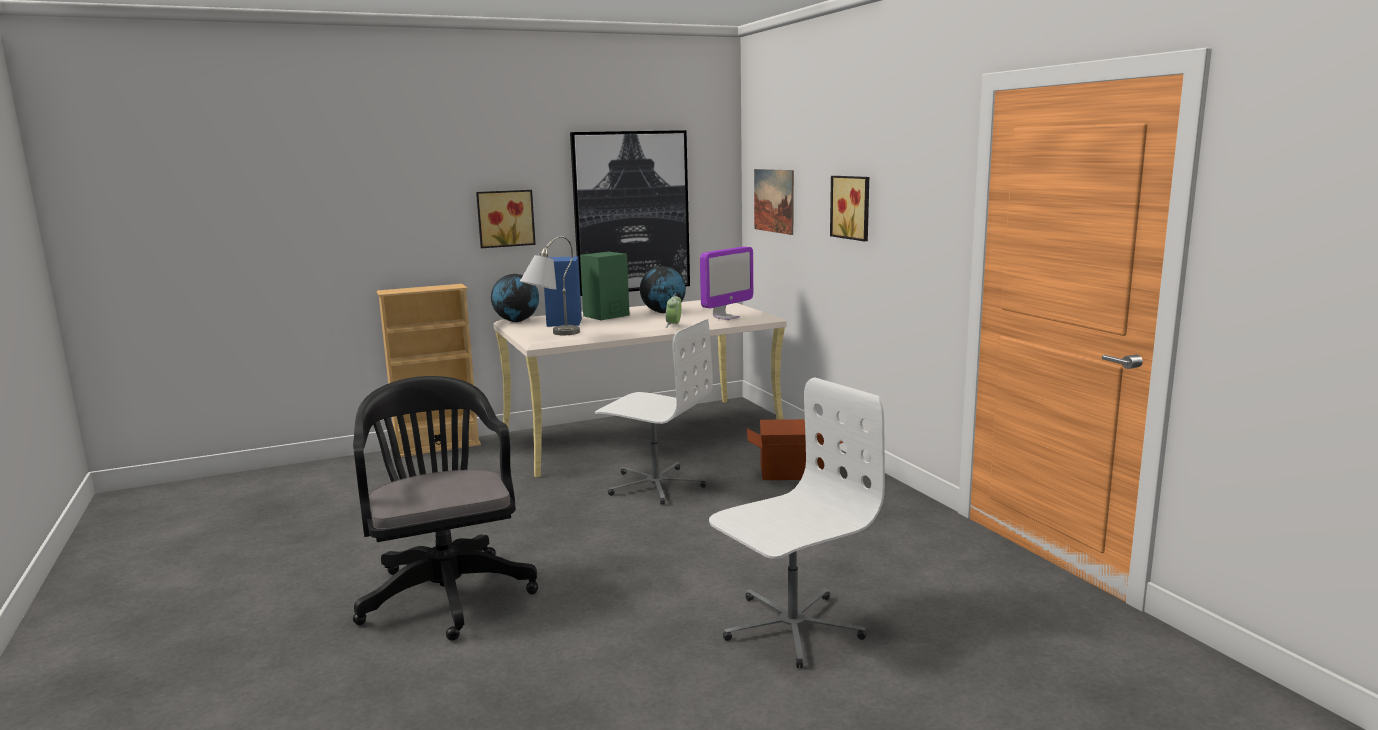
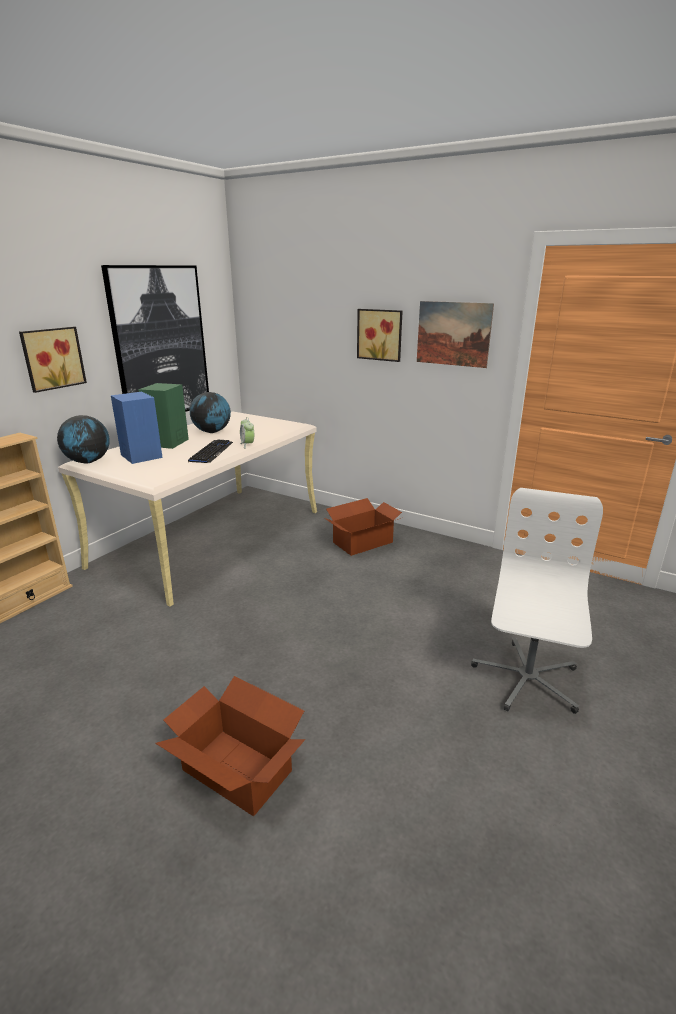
camera: 35 degrees left, 10 degrees up
(445, 591) = (237, 769): black office chair -> cardboard box
(551, 335) = (156, 473): grey table lamp -> none
(628, 327) = (211, 452): none -> keyboard
(655, 485) = (281, 583): white office chair -> none
(726, 317) = (274, 430): monitor -> none
(773, 201) = (280, 328): picture -> picture (453, 334)

